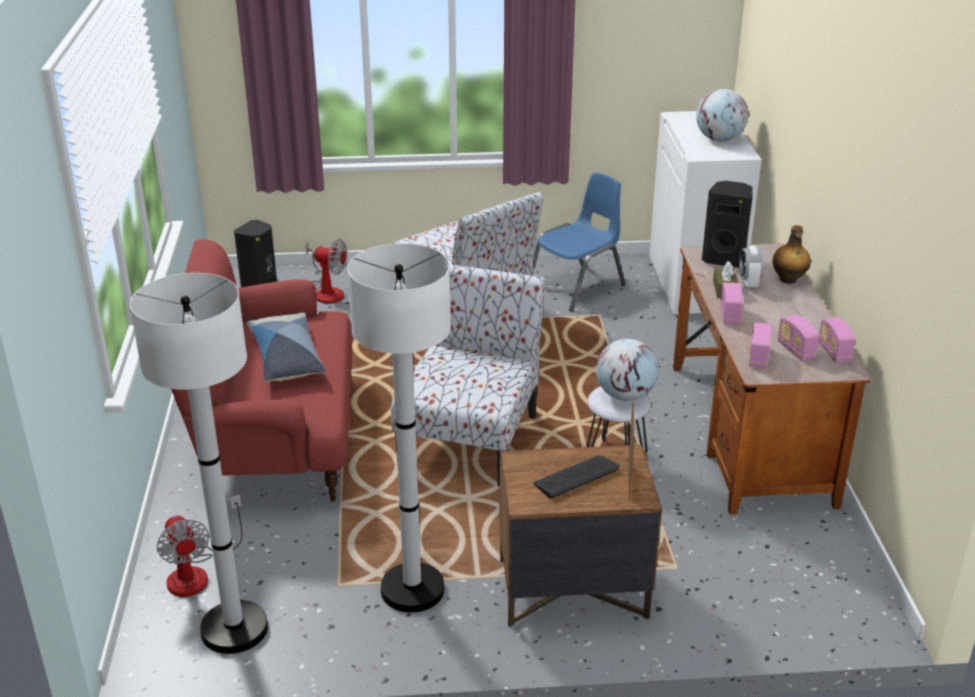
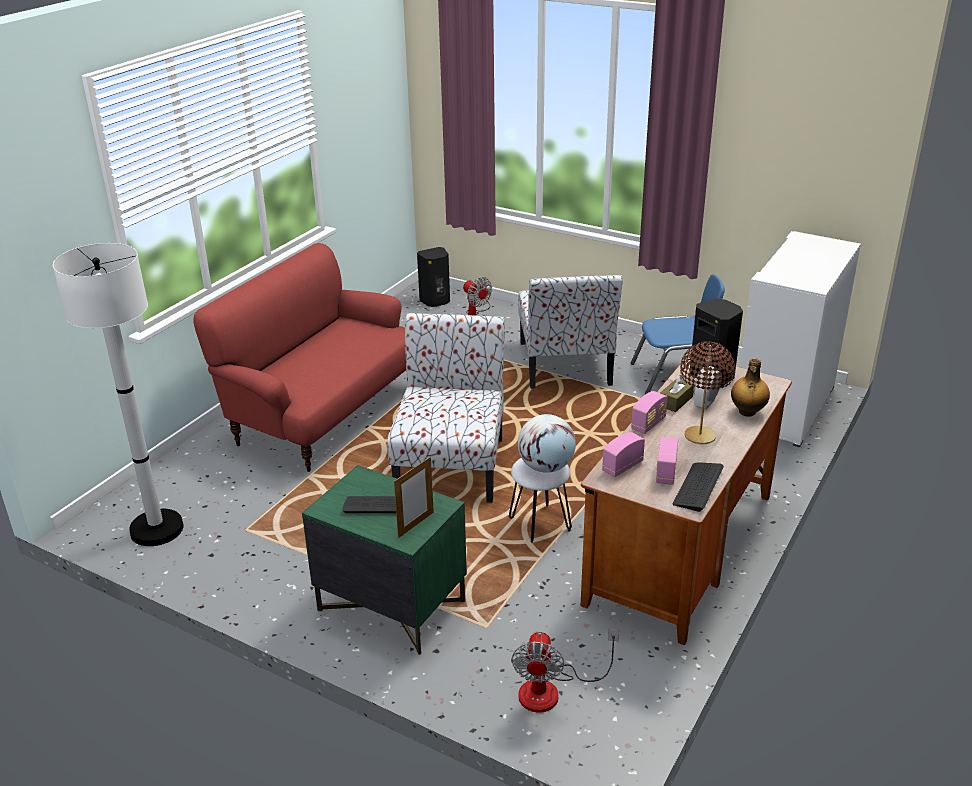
camera: 35 degrees right, 0 degrees up
(197, 572) = (178, 483): fan -> fan (551, 690)
(286, 358) = (334, 351): pillow -> none
(412, 589) = (287, 554): white floor lamp -> none
(471, 438) = (451, 464): chair -> chair turned 45 degrees counterclockwise
(571, 590) = (390, 606): brown nightstand -> green nightstand
(719, 139) = (811, 267): globe -> none
(781, 311) = (700, 436): none -> brown table lamp
(833, 352) = (698, 487): radio -> keyboard

